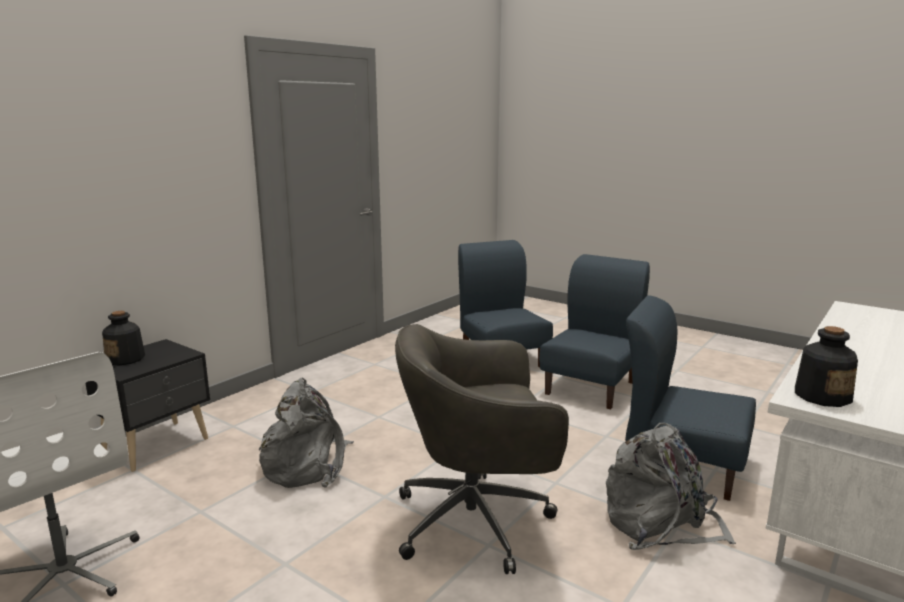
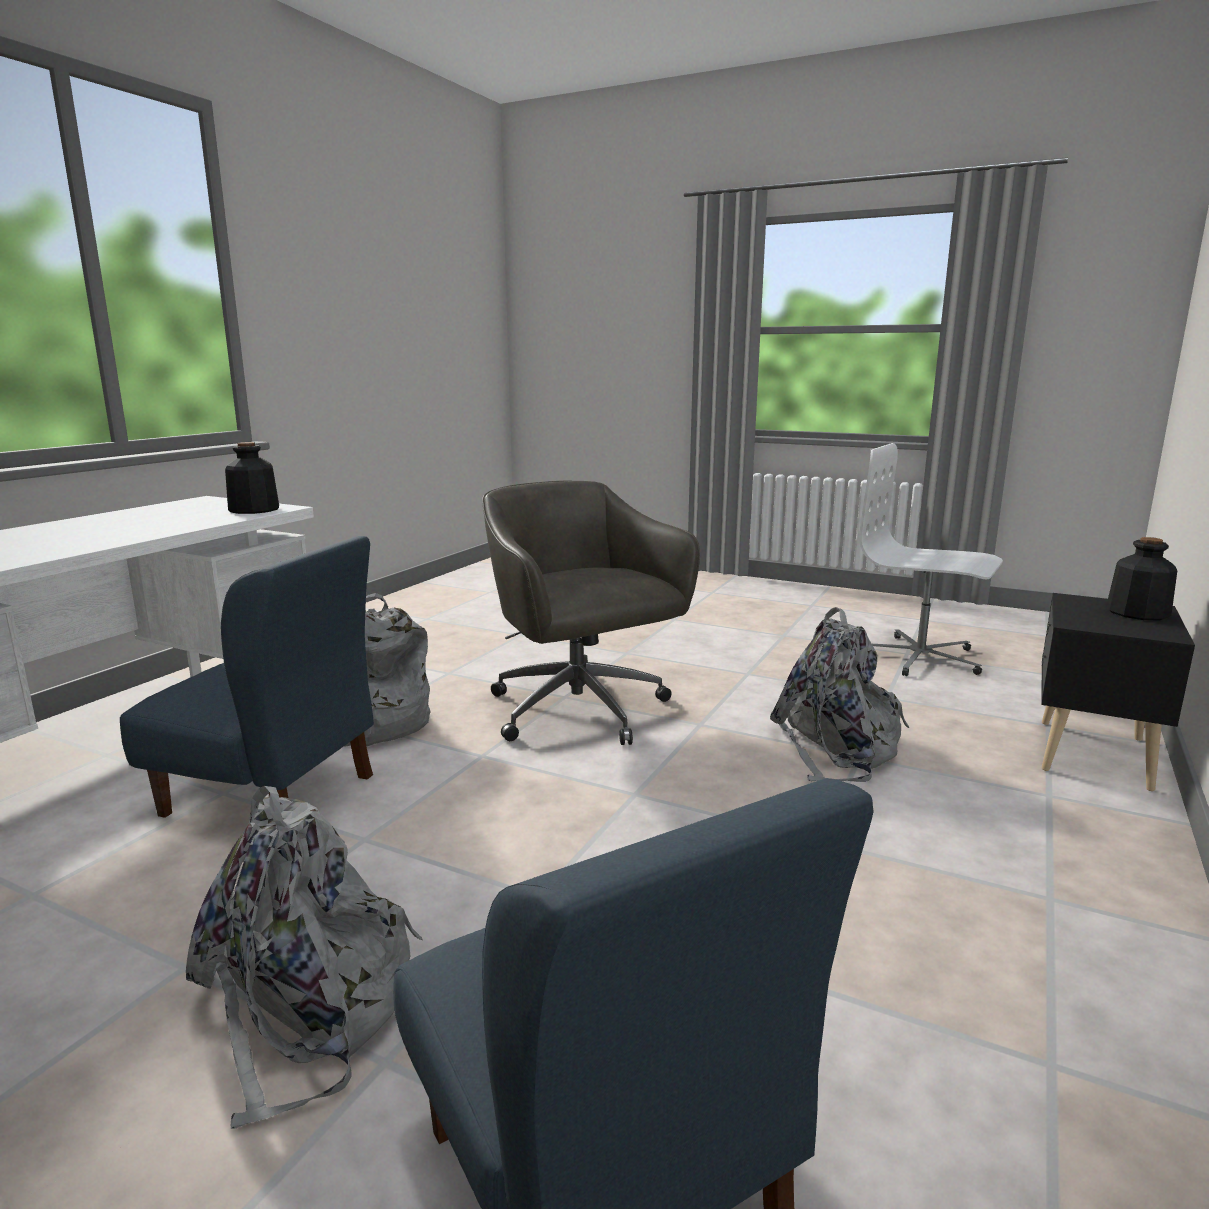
camera: 170 degrees right, 0 degrees up
(477, 521) = (580, 712): grey office chair -> grey office chair turned 105 degrees counterclockwise
(591, 387) = (308, 1007): blue chair -> grey backpack

